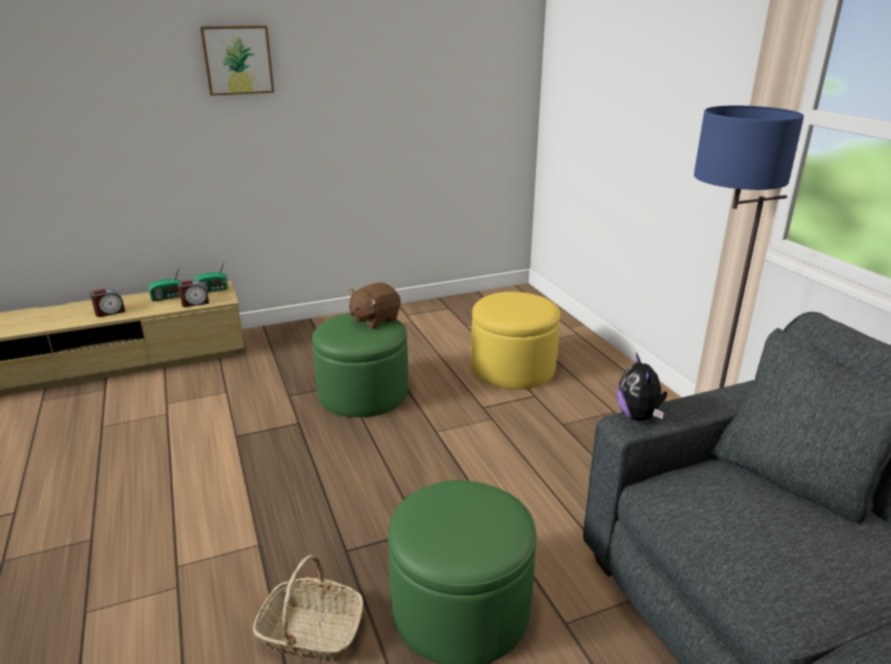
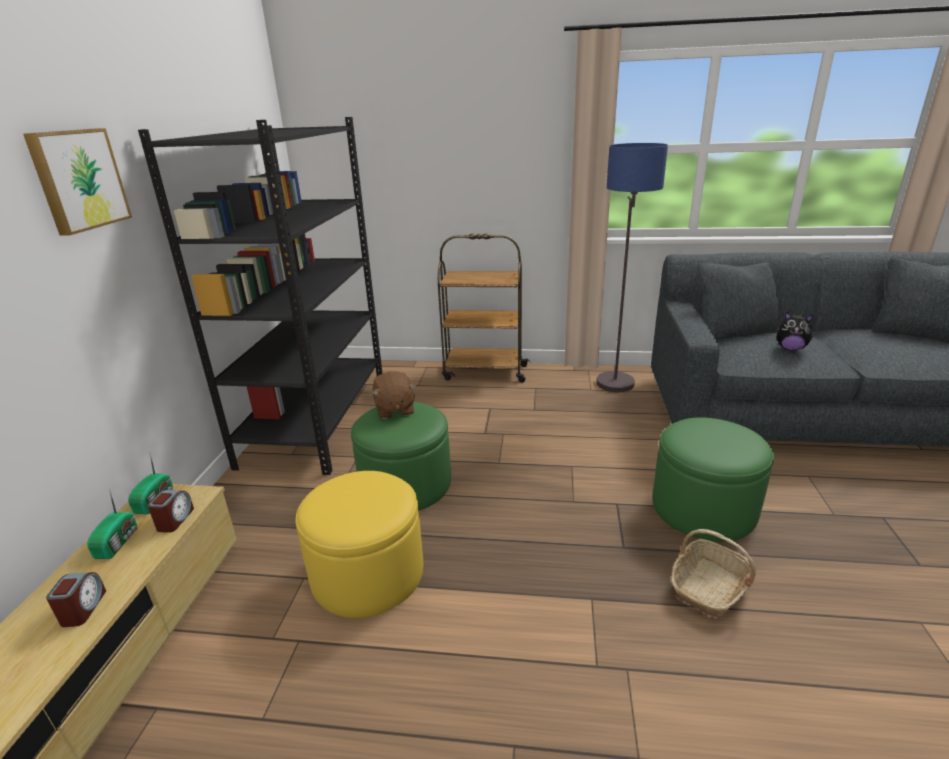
camera: 60 degrees left, 0 degrees up
(422, 321) = (317, 421): none -> black bookcase
(513, 368) = (444, 404): yellow ottoman -> yellow ottoman (367, 573)
(608, 369) = (484, 372): none -> brown cart
(639, 416) = (696, 335): plush toy -> plush toy (790, 348)

